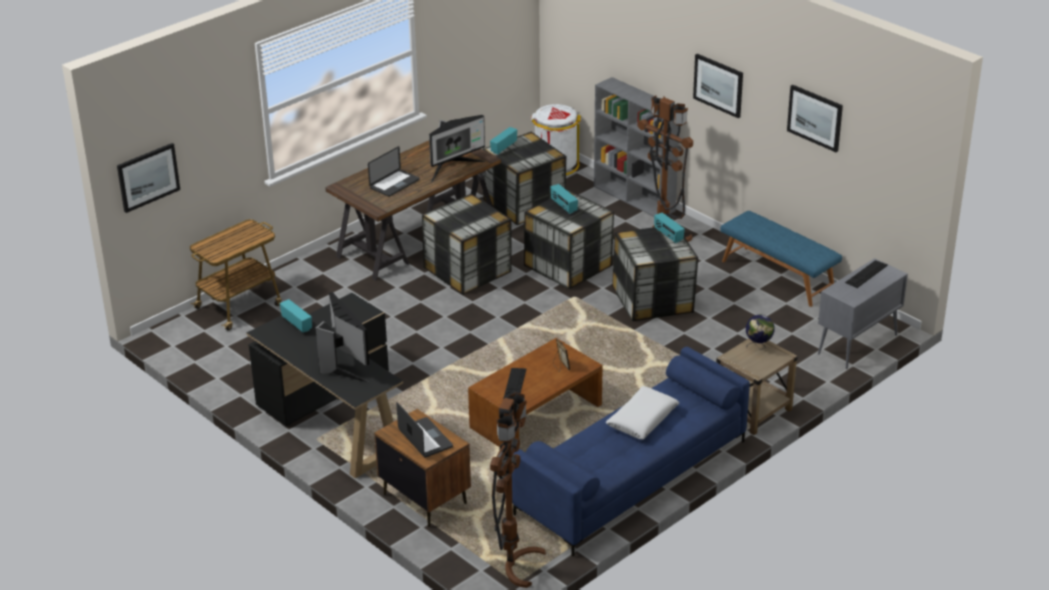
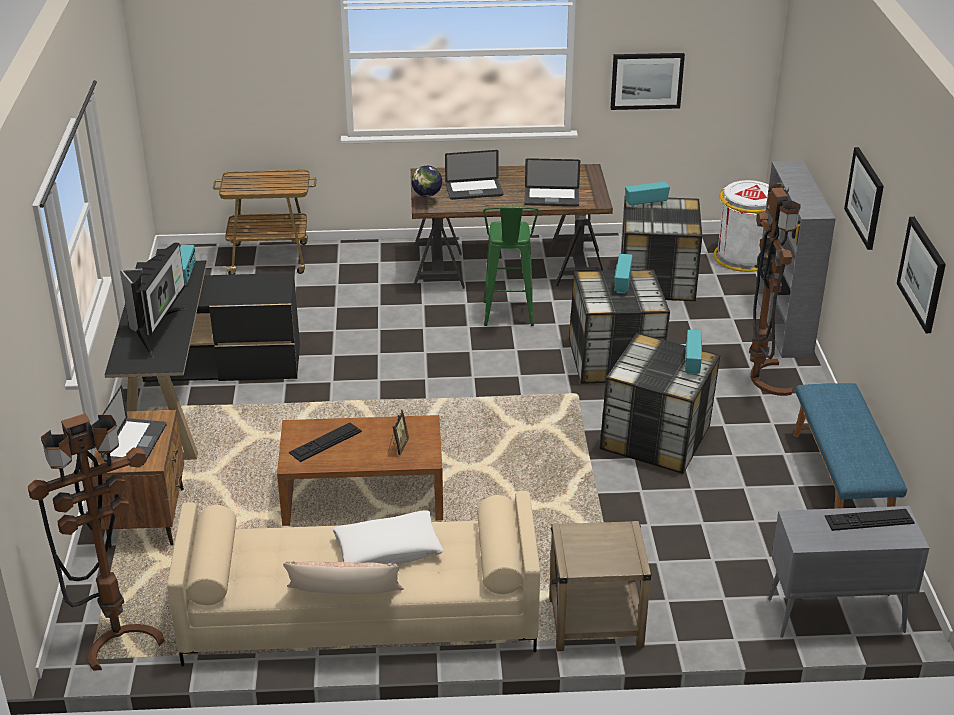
camera: 40 degrees right, 0 degrees up
(148, 177) = (183, 77): picture -> picture (646, 80)
(453, 168) = (551, 198): monitor -> laptop
(467, 271) = (508, 319): storage box -> green stool
(631, 478) = (359, 618): blue sofa -> beige sofa
(654, 453) = (344, 594): none -> pillow
(758, 347) = (618, 538): globe -> globe (427, 202)

